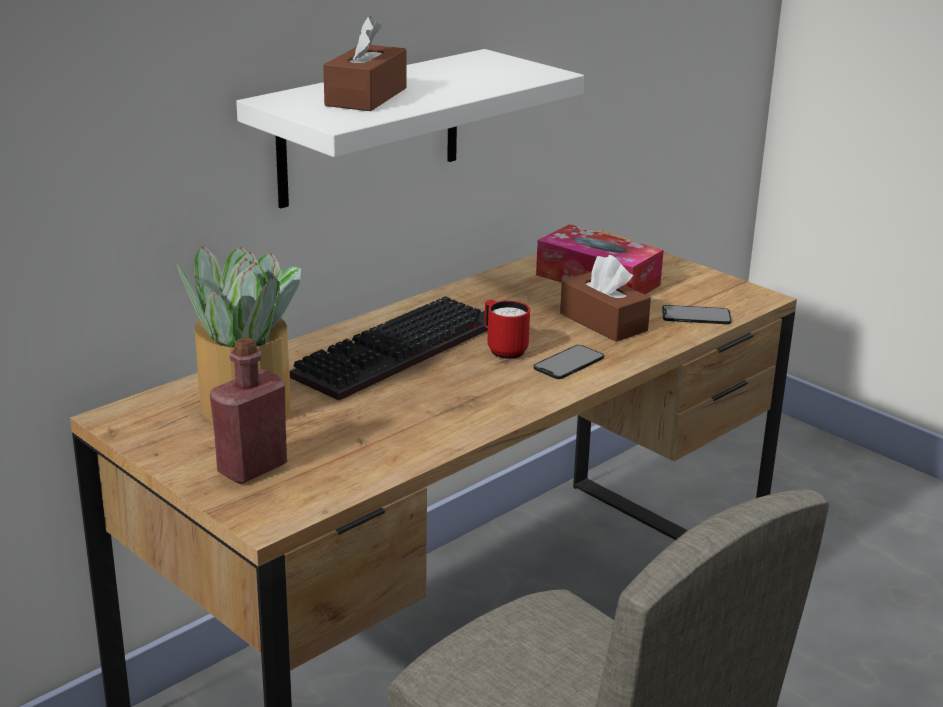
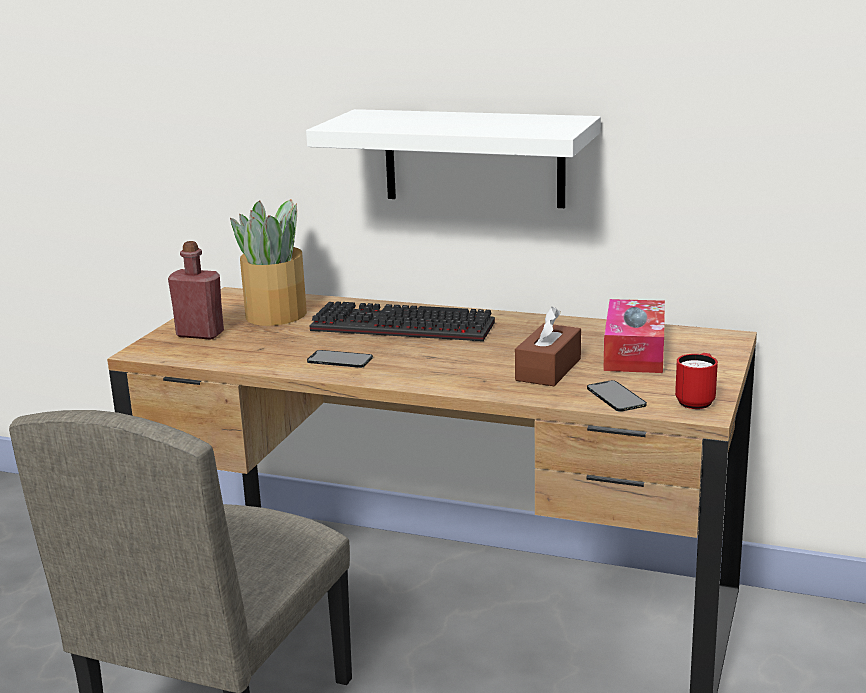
camera: 65 degrees right, 5 degrees down
(366, 97) = (403, 120): brown tissue box -> none
(503, 349) = (449, 352): red mug -> red mug (697, 400)
(568, 362) = (453, 374): phone -> phone (340, 359)

